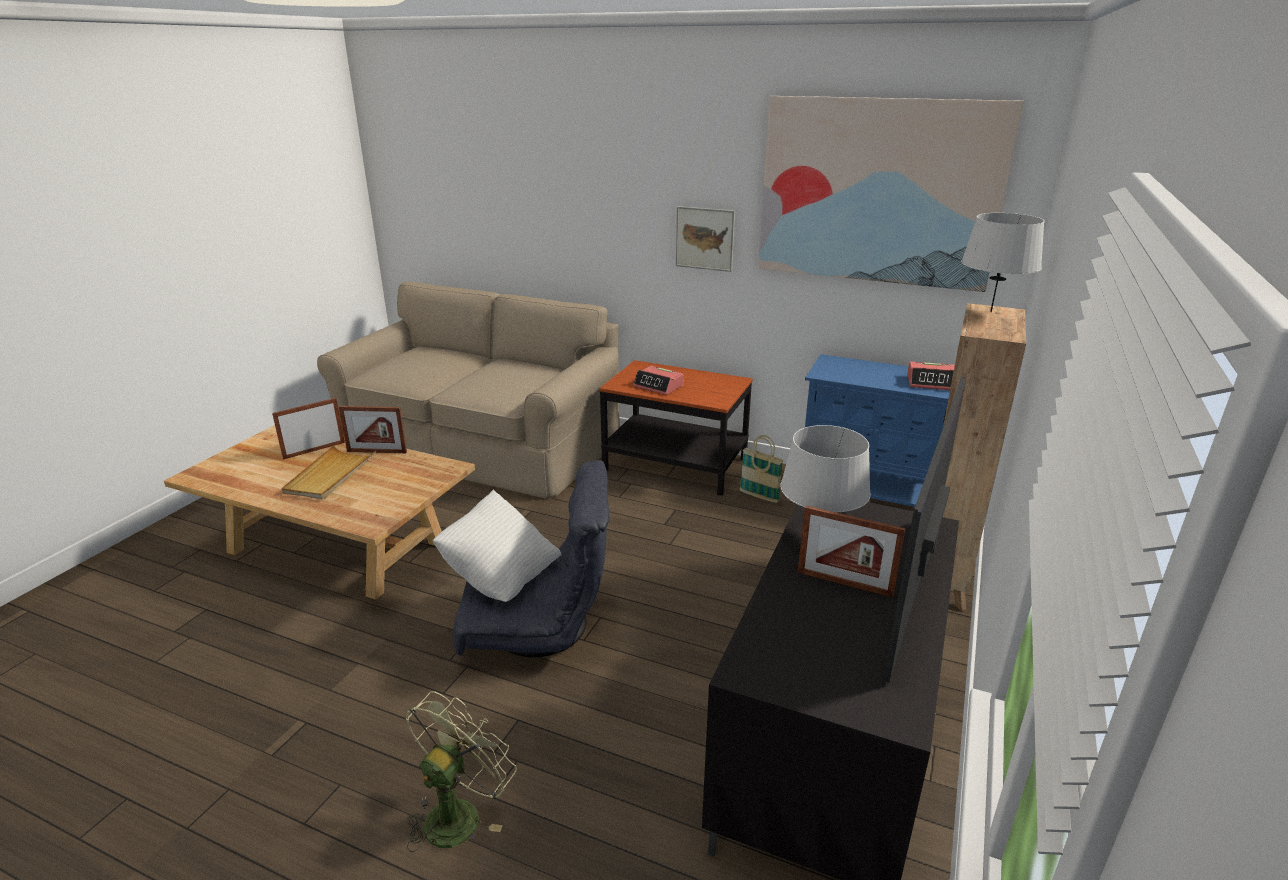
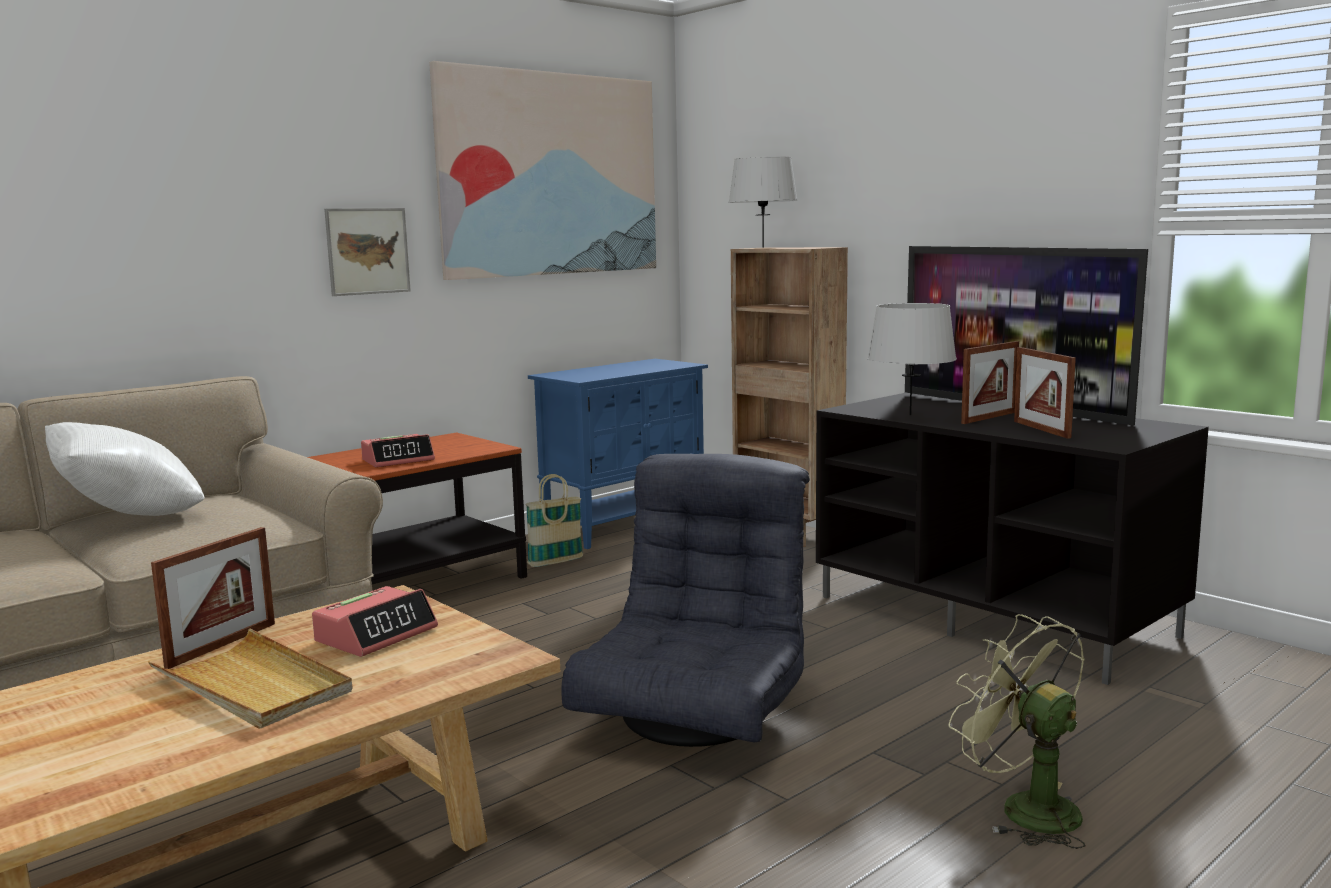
camera: 65 degrees left, 15 degrees down
(314, 450) = (95, 699): picture frame -> picture frame (1041, 429)
(500, 576) = (654, 656): white pillow -> white pillow (128, 517)
(931, 383) = (659, 364): alarm clock -> alarm clock (376, 635)

